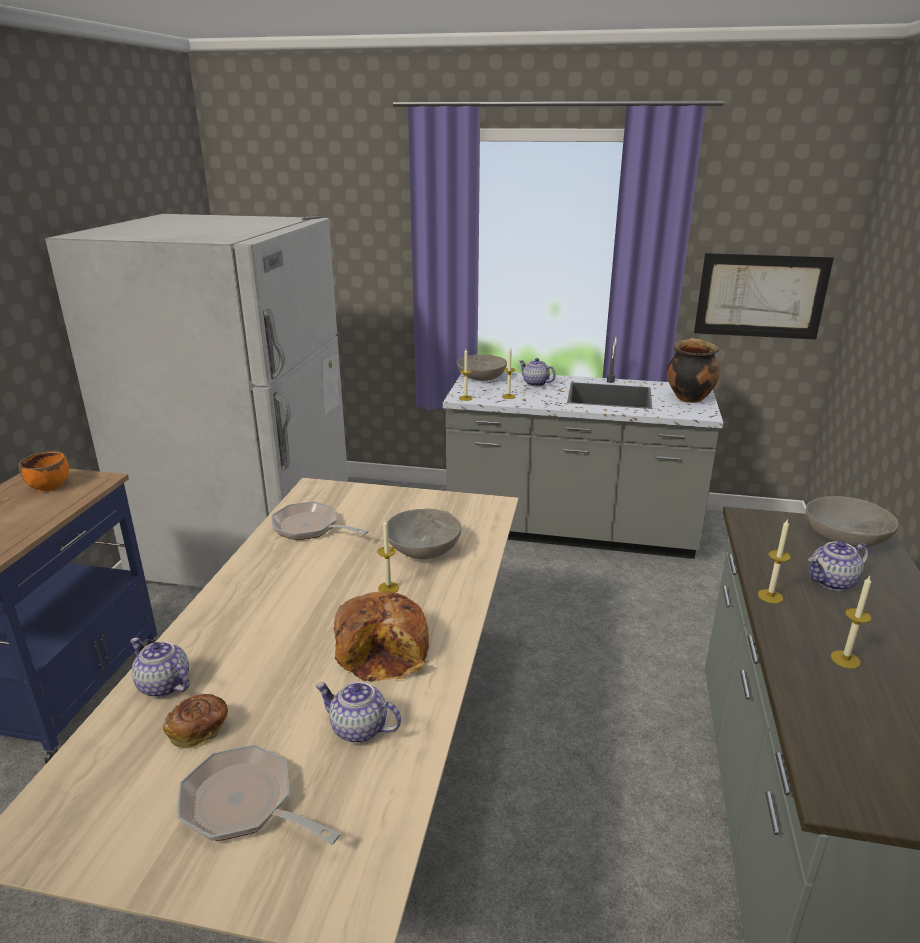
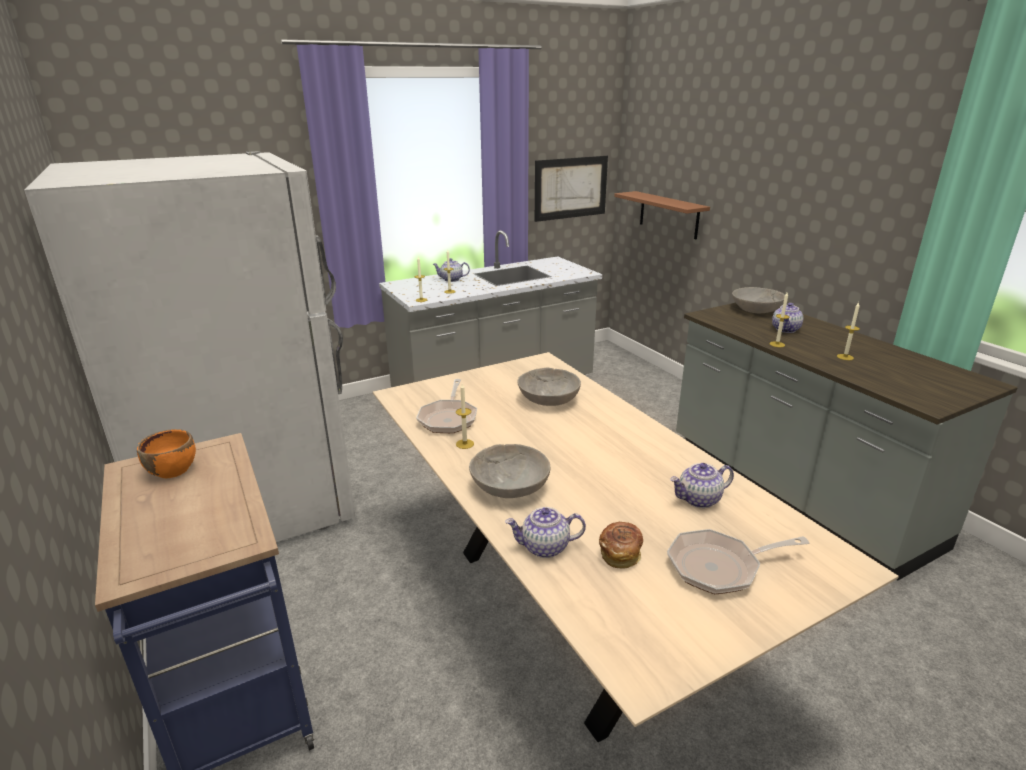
camera: 40 degrees left, 0 degrees up
(310, 528) = (448, 418): frying pan -> frying pan turned 75 degrees counterclockwise
(384, 650) = (634, 458): bread -> none
(388, 588) = (572, 428): candle -> candle (465, 444)
(481, 377) = (404, 284): grey bowl -> grey bowl (509, 486)
(688, 397) = (560, 266): cooking pot -> none
(876, 359) = (668, 215): none -> brown shelf

